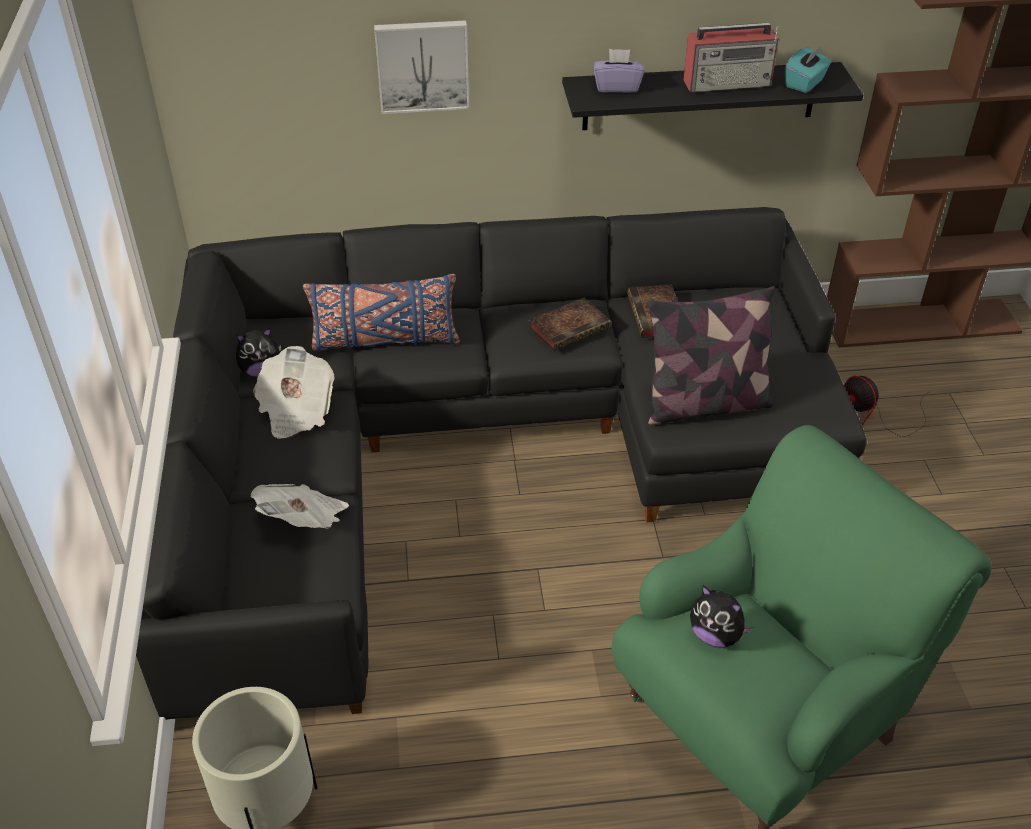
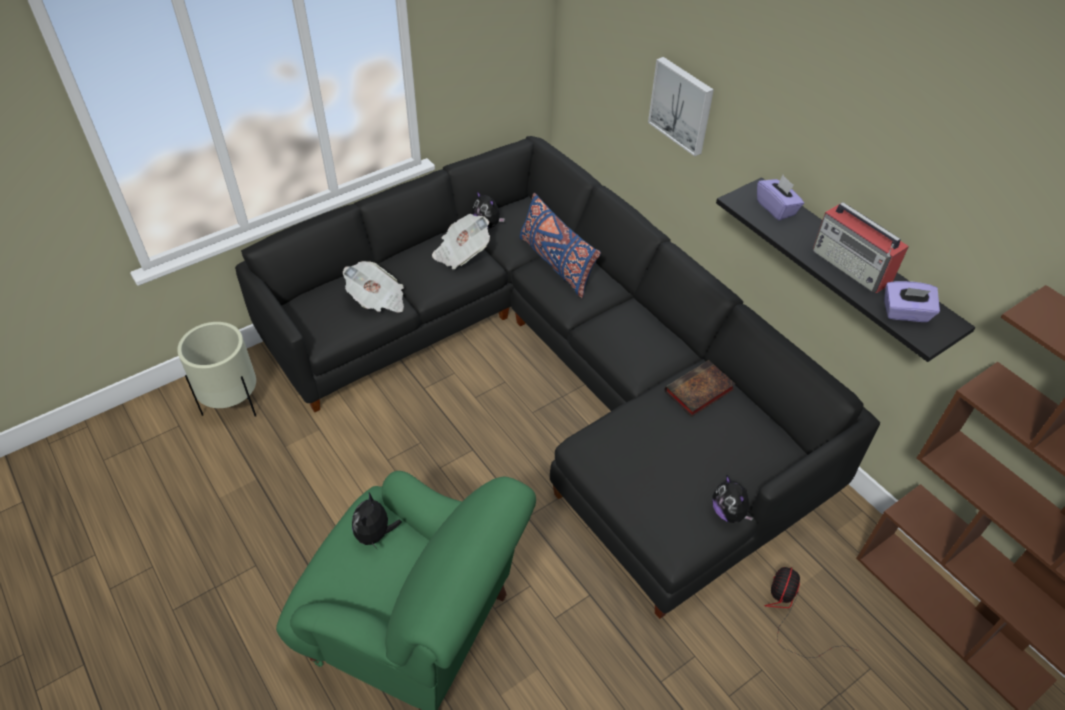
camera: 60 degrees right, 5 degrees up
(570, 327) = (644, 348): book -> none
(705, 404) = (625, 458): pillow -> none
(805, 83) = (905, 313): turquoise tissue box -> purple tissue box
(812, 363) = (729, 512): none -> plush toy

